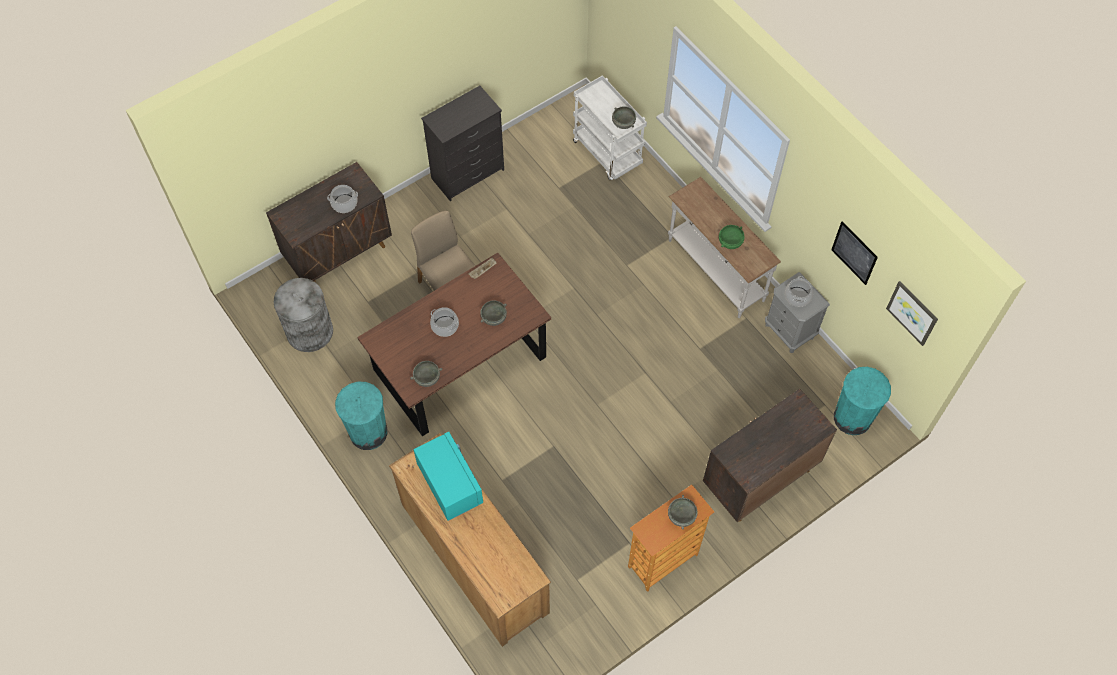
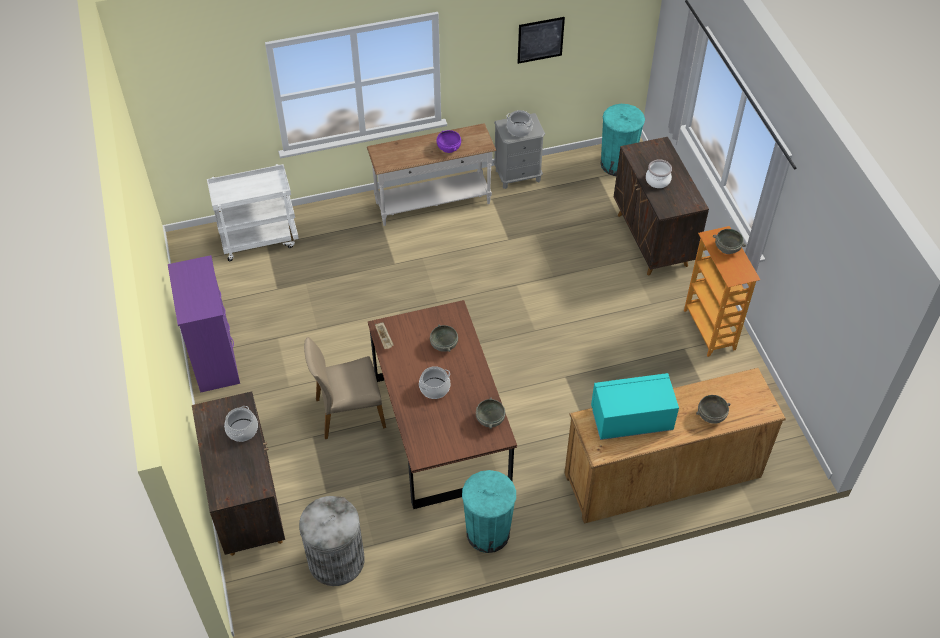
camera: 70 degrees left, 10 degrees down
(468, 174) = (215, 358): black dresser -> purple dresser
(623, 123) = (271, 183): grey bowl -> grey bowl (711, 416)
(730, 242) = (448, 148): green bowl -> purple bowl
(765, 436) = (658, 180): none -> cooking pot
(912, 312) = (612, 27): picture -> none

